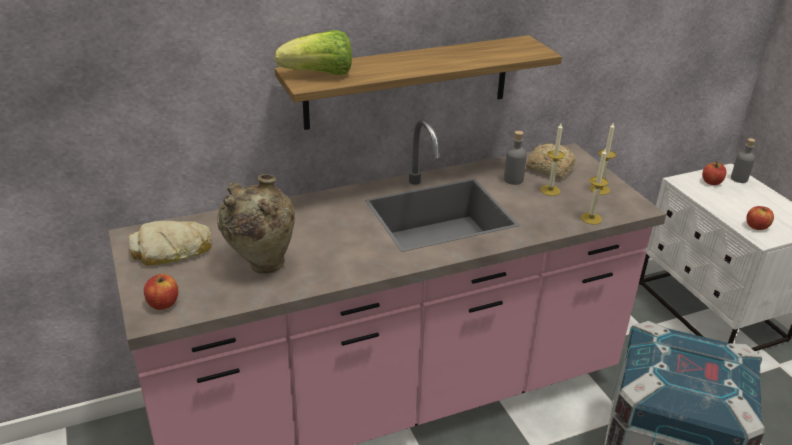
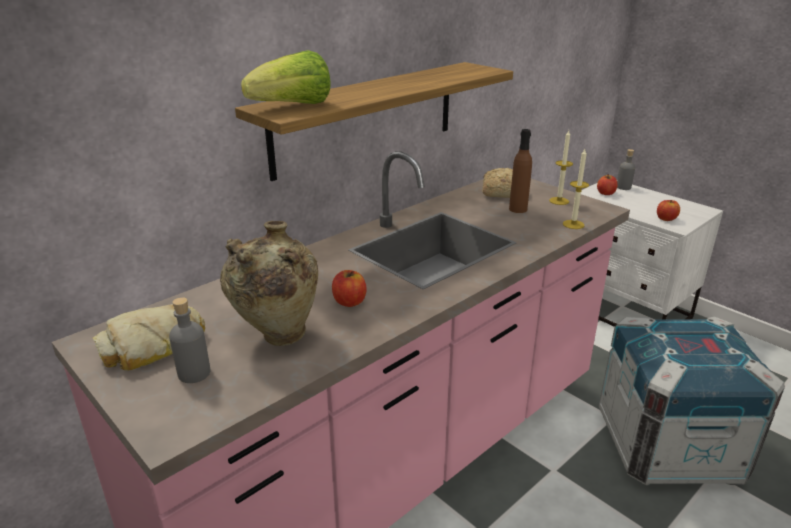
camera: 20 degrees left, 5 degrees down
(163, 303) = (177, 410): apple -> apple (349, 302)
(513, 179) = (478, 207): grey bottle -> grey bottle (194, 373)
(550, 190) = (518, 209): candle -> brown bottle

